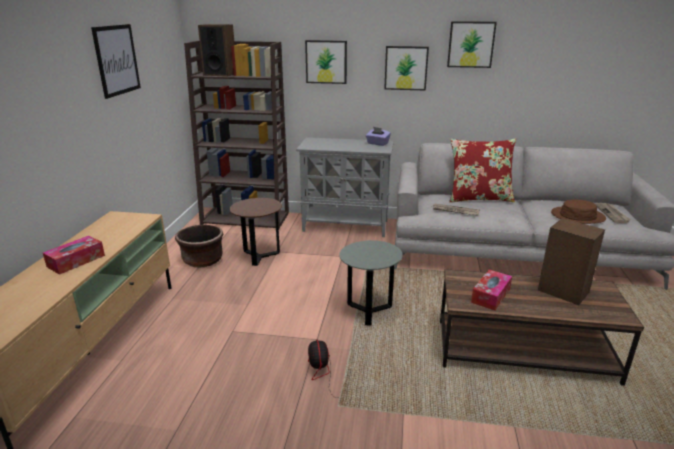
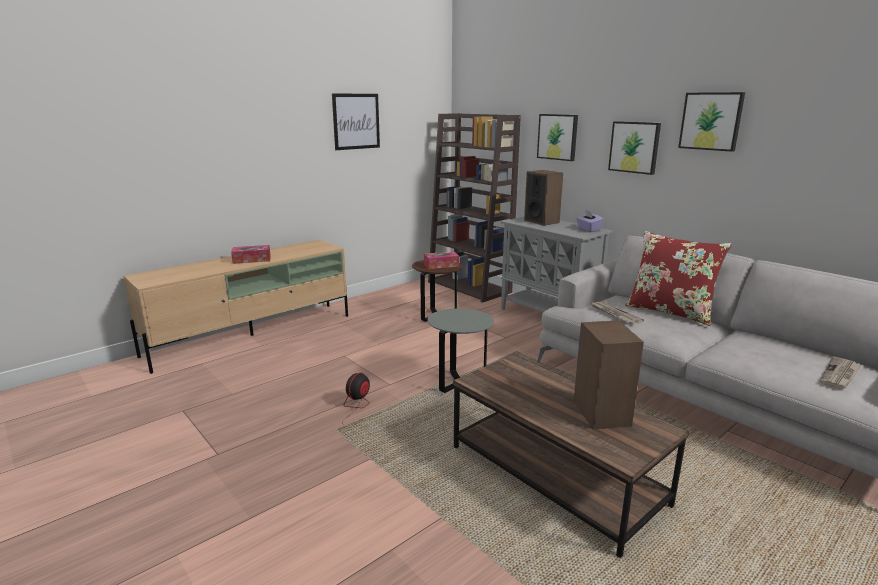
camera: 40 degrees right, 5 degrees down
(202, 260) = (393, 306): brown planter -> none
(220, 74) = (464, 144): speaker -> speaker (541, 221)
(490, 295) = (514, 386): tissue box -> tissue box (441, 265)
(577, 216) = (773, 361): brown hat -> none

